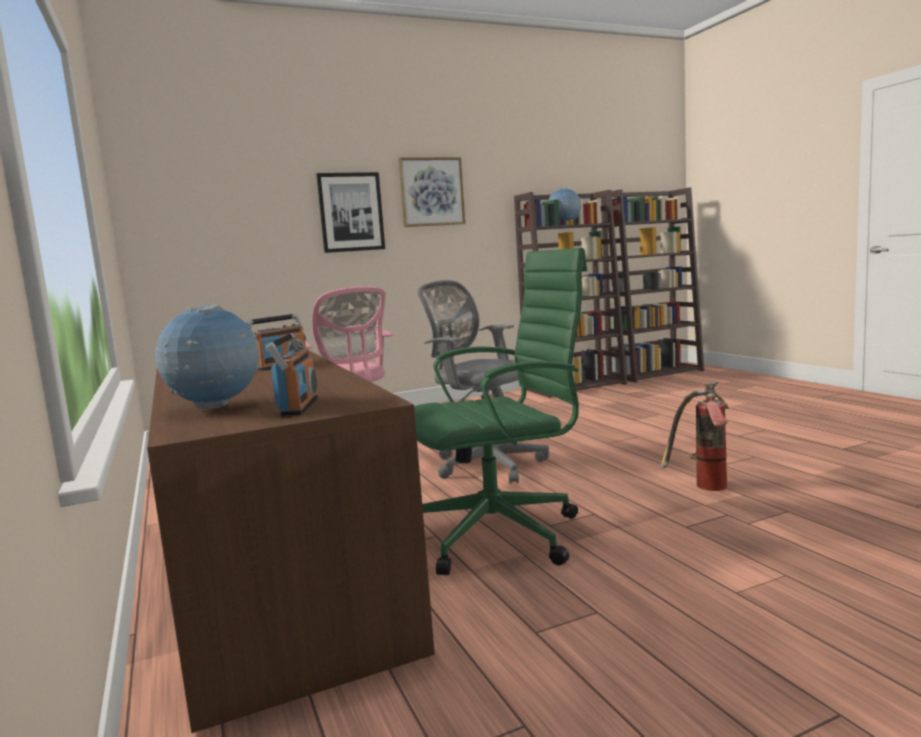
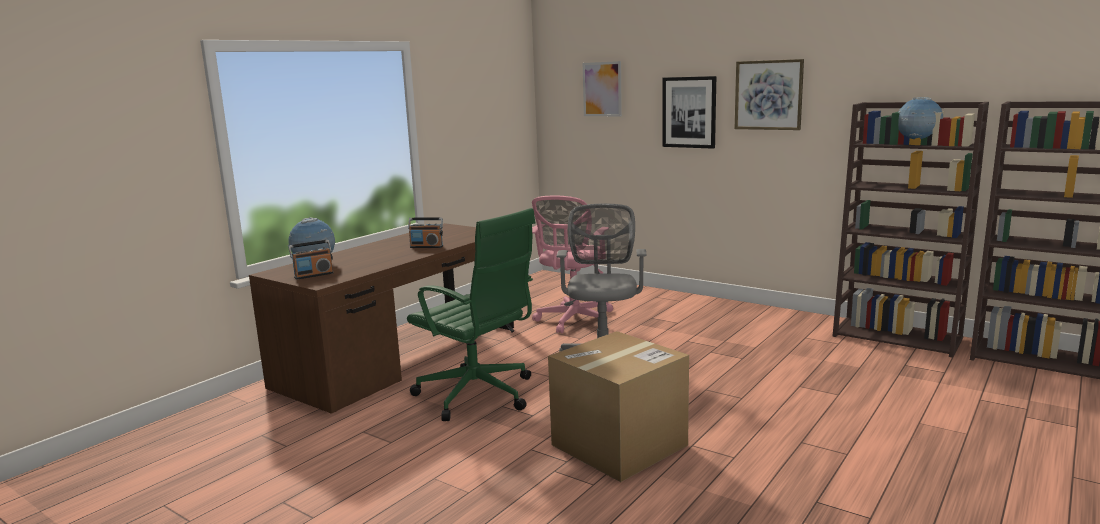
camera: 60 degrees right, 5 degrees up
(230, 187) = (602, 89): none -> picture
(703, 488) = (619, 445): fire extinguisher -> cardboard box

